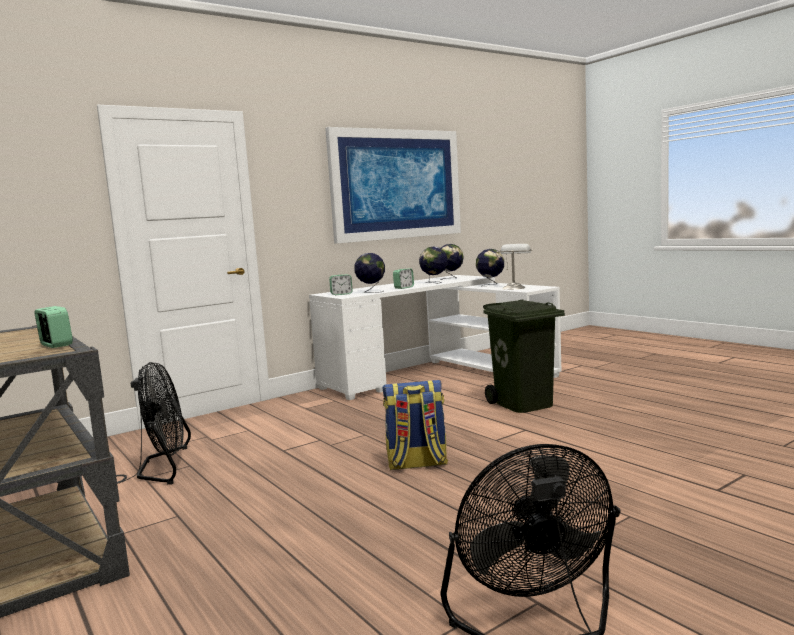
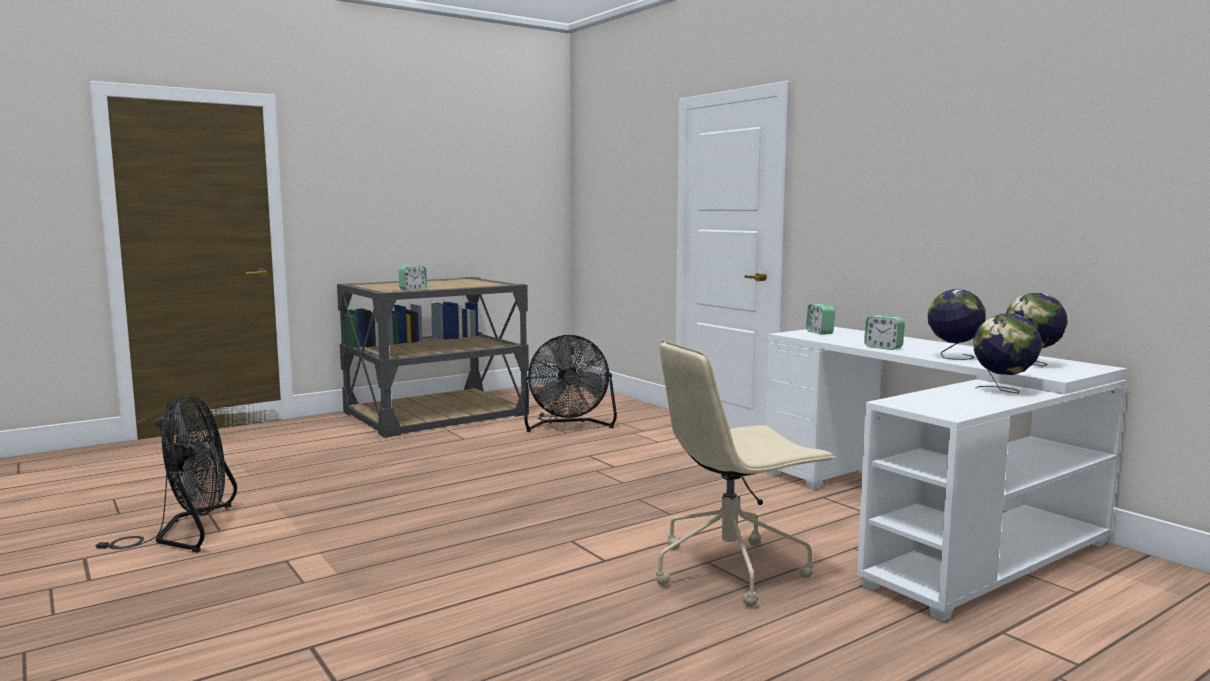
camera: 90 degrees right, 0 degrees up
(371, 292) = (836, 339): globe -> none
(396, 184) = (1003, 168): picture -> none
(416, 464) = (516, 502): backpack -> none
(514, 287) = (952, 399): white table lamp -> none
(523, 404) = (735, 570): green trash can -> beige office chair

